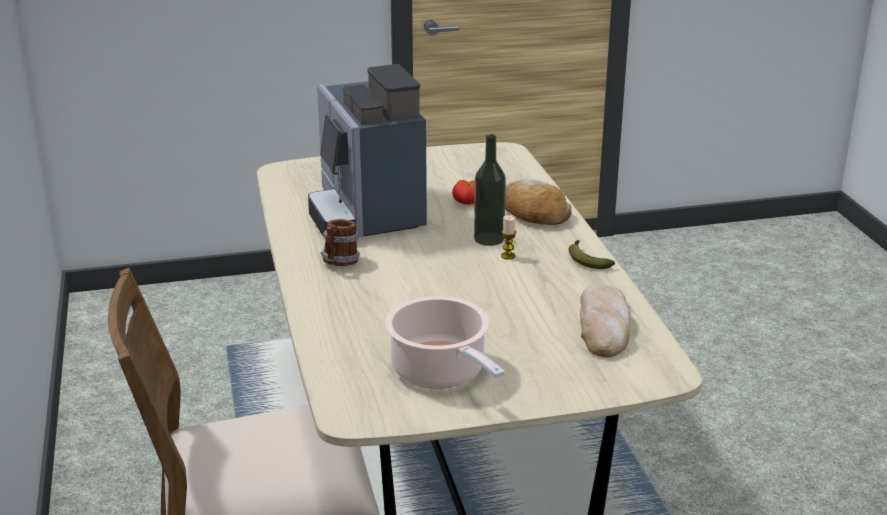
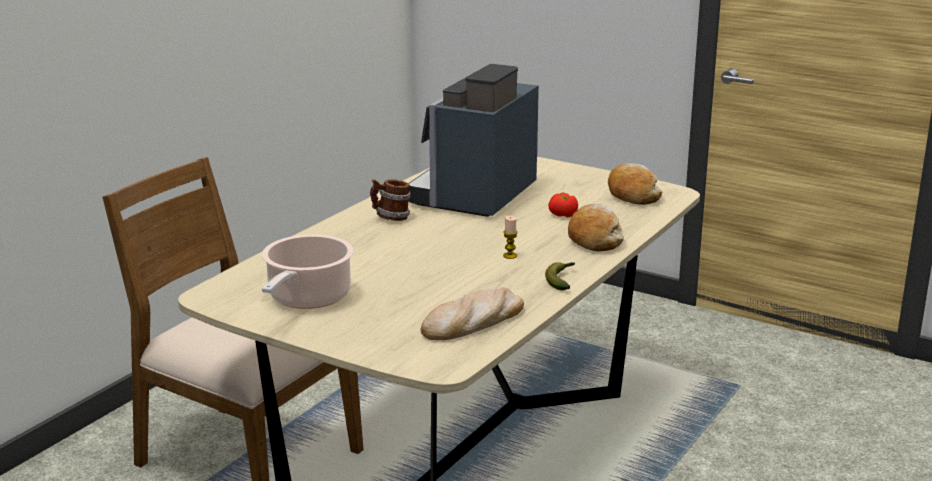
camera: 45 degrees right, 5 degrees down
(478, 163) = (632, 194): none -> bread
(489, 239) = (522, 241): bottle -> none

